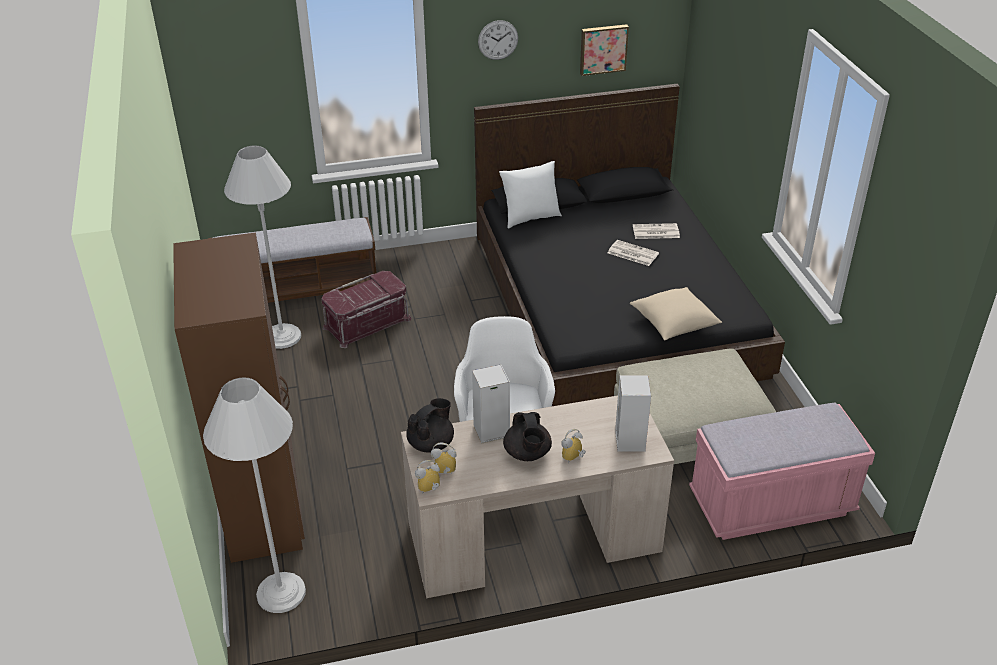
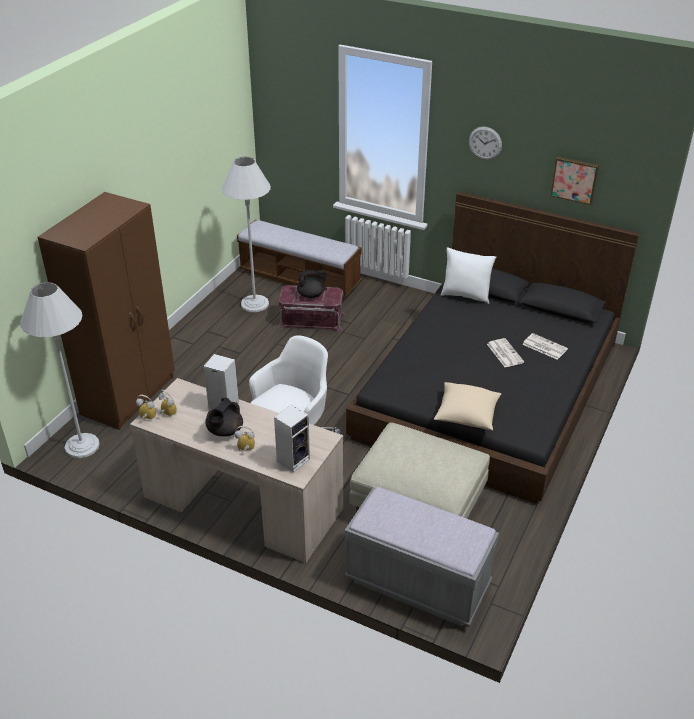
camera: 40 degrees right, 0 degrees up
(431, 443) = (183, 394): black teapot -> black teapot (311, 295)
(771, 504) = (417, 583): pink bench -> grey bench

